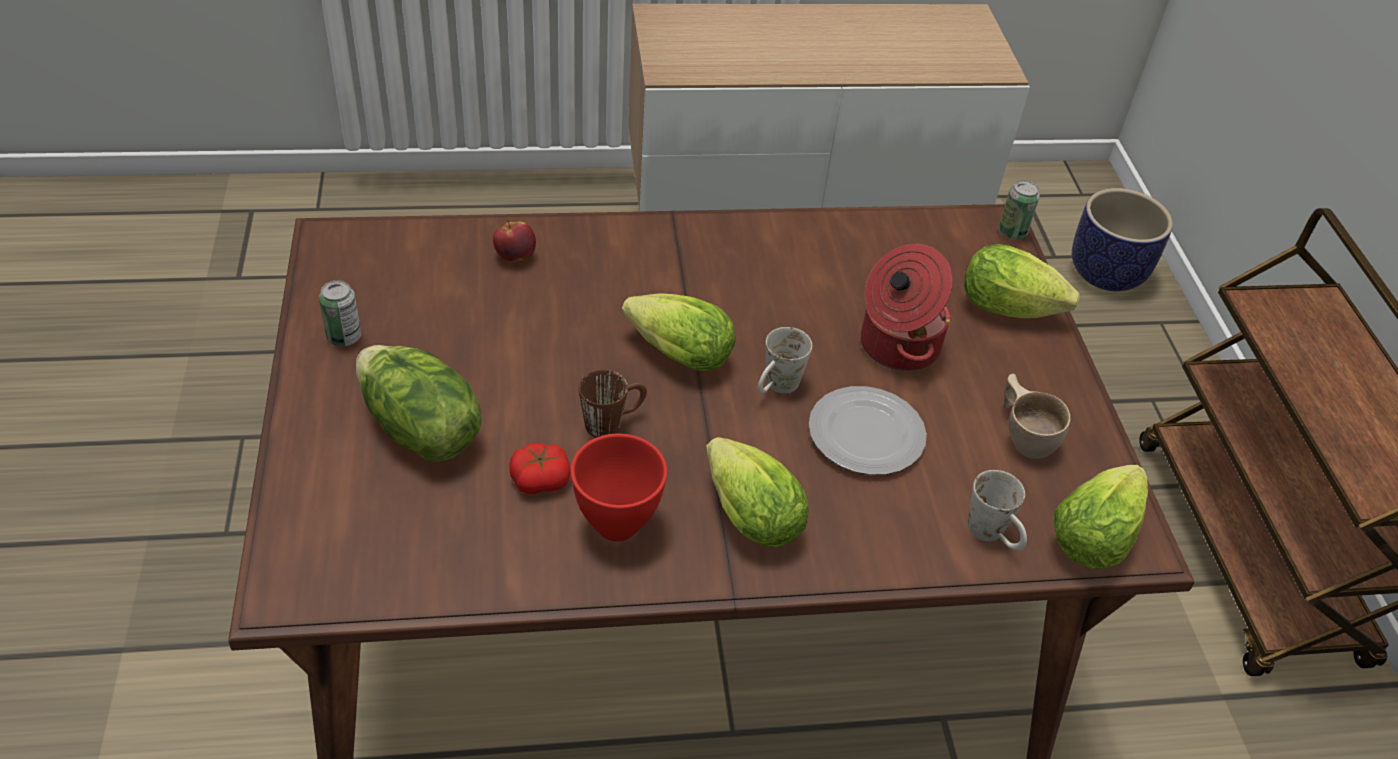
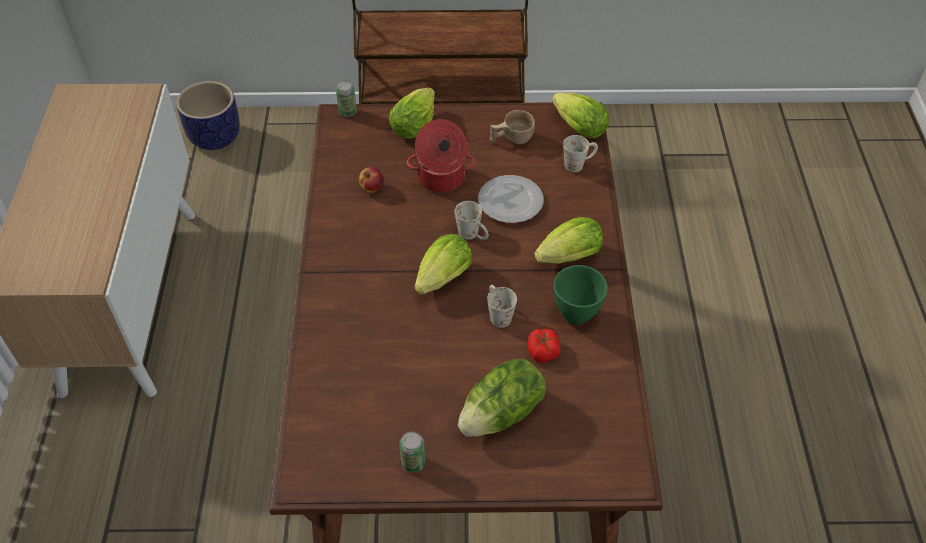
camera: 80 degrees left, 5 degrees up
(515, 257) = (339, 362): apple -> apple (372, 188)
(613, 421) = (497, 314): brown mug -> white mug
(615, 526) = (576, 317): red bowl -> green bowl

